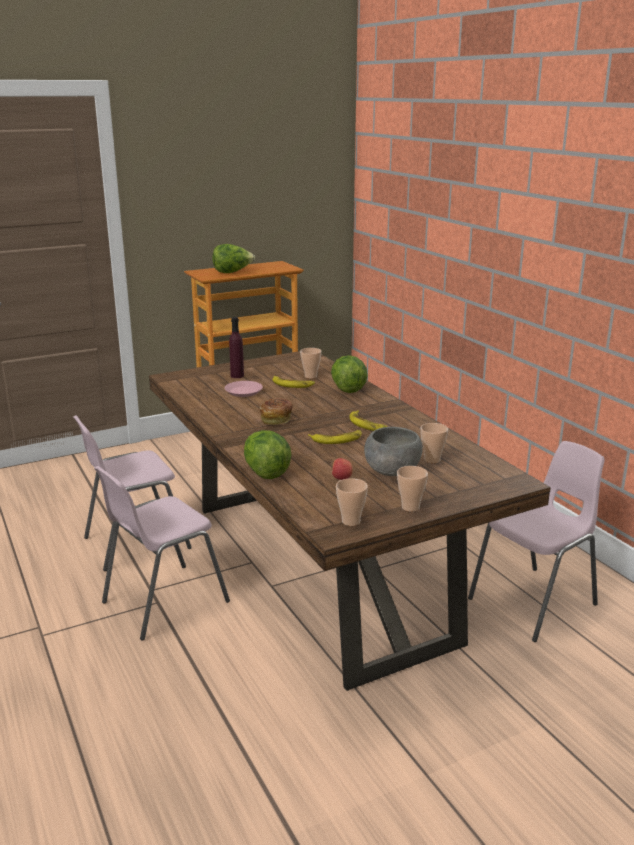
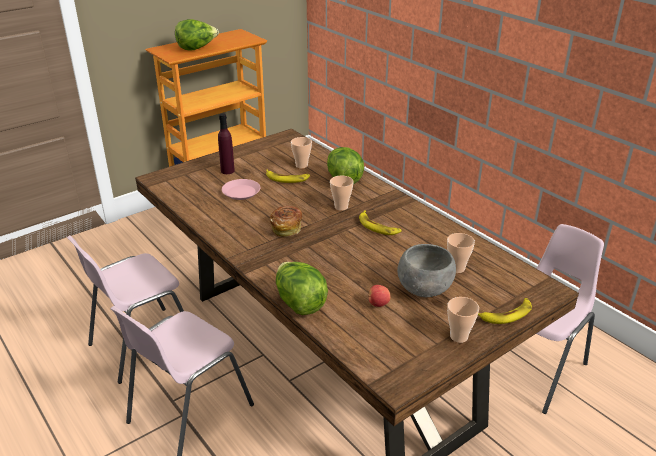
camera: 10 degrees left, 10 degrees up
(337, 439) = (356, 250): banana -> banana (506, 314)
(351, 521) = (407, 364): cup -> cup (341, 207)

